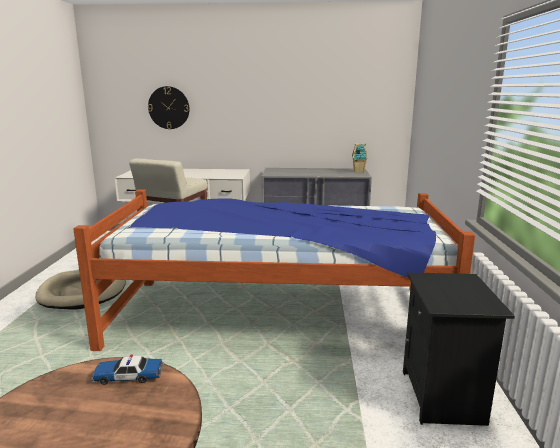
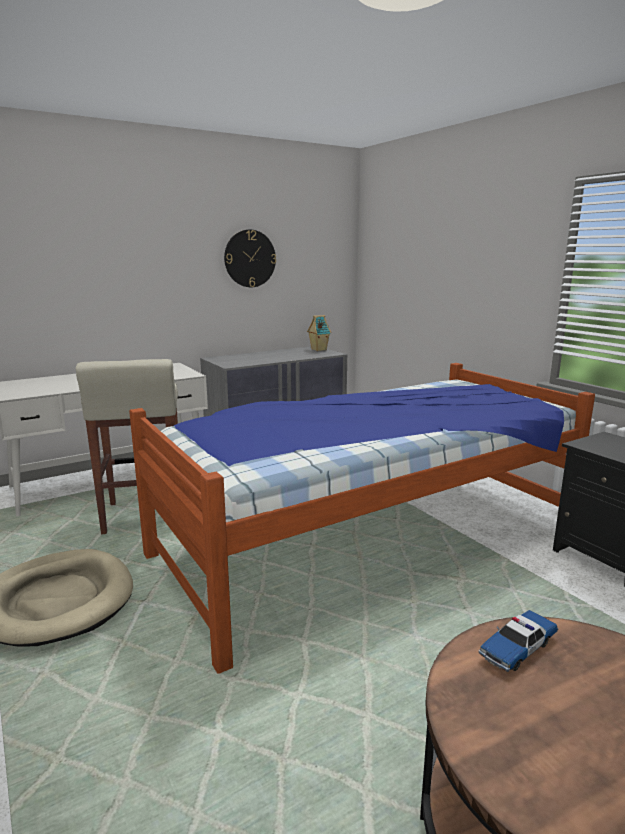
camera: 35 degrees left, 0 degrees up
(169, 108) = (46, 279): wall clock -> wall clock (250, 258)

